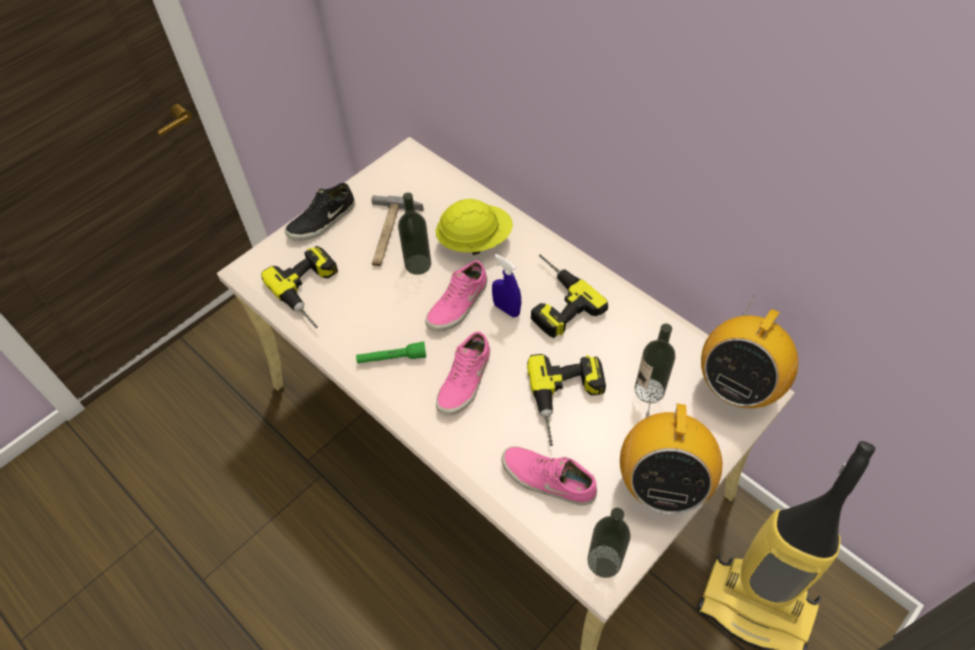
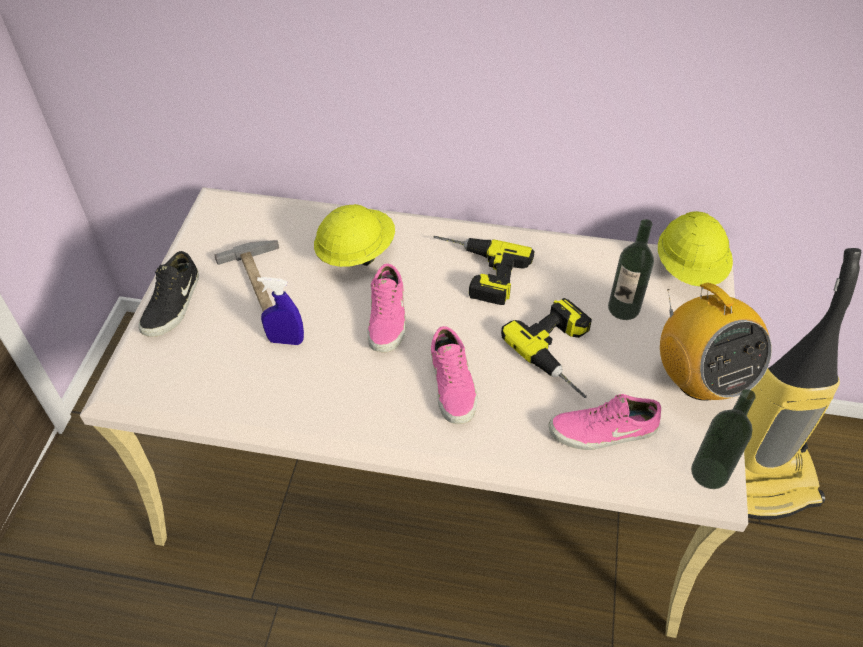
camera: 35 degrees left, 5 degrees down
(313, 292) = (219, 378): power drill -> none
(392, 358) = (361, 401): green flashlight -> none
(418, 264) = (315, 300): bottle -> none
(506, 309) = (438, 300): blue spray bottle -> blue spray bottle (286, 340)
(737, 386) = (689, 269): radio -> yellow hard hat

